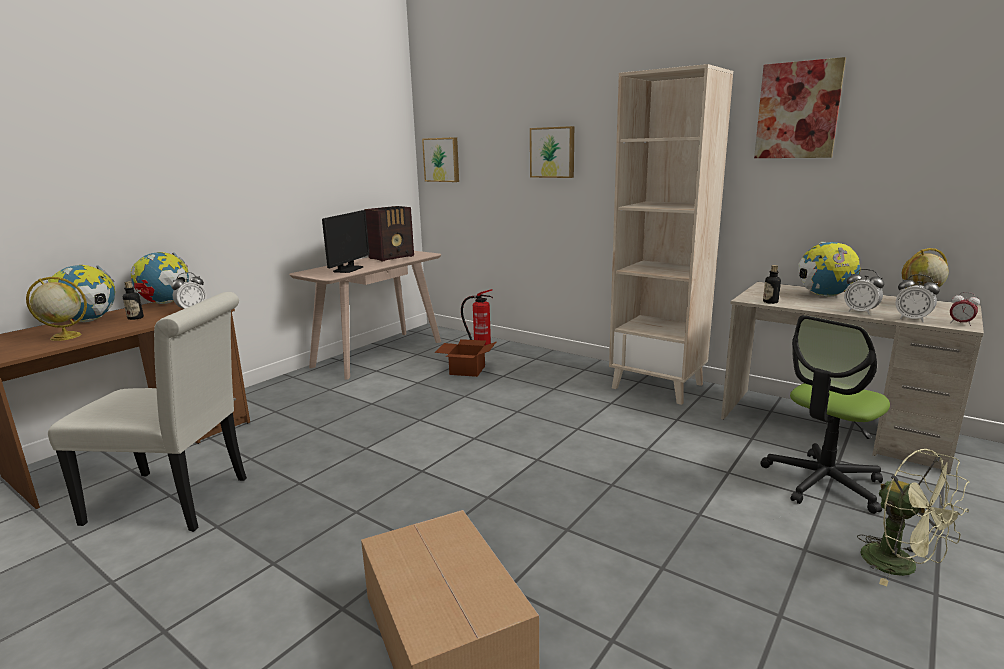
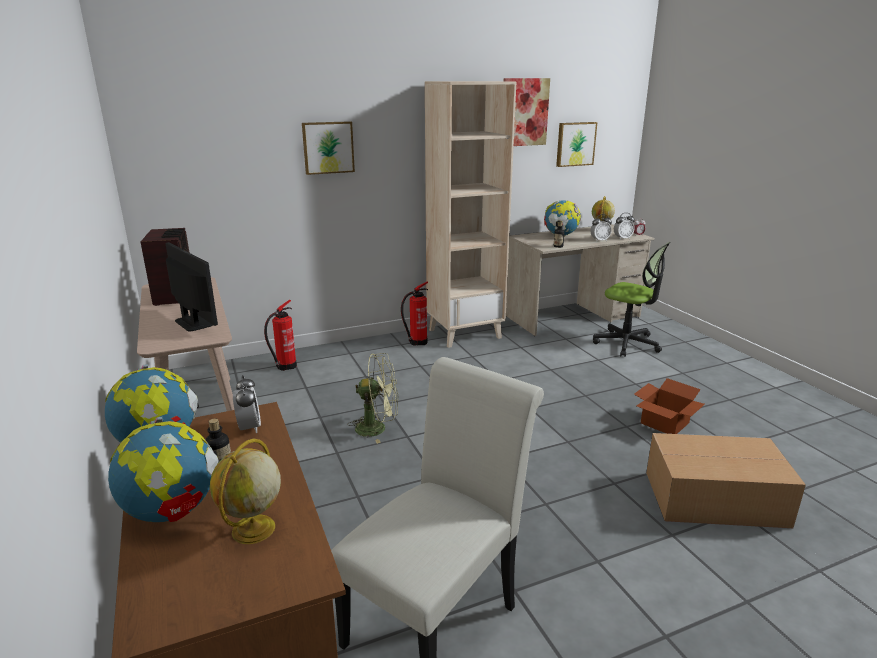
camera: 60 degrees left, 5 degrees up
(442, 160) = (165, 162): picture -> picture (575, 144)
(466, 370) = (326, 387): cardboard box -> cardboard box (663, 423)
(598, 374) = (416, 342): none -> fire extinguisher
(822, 482) = (627, 343): office chair -> office chair turned 45 degrees counterclockwise
(901, 566) = (705, 360): green fan -> green fan (377, 428)

